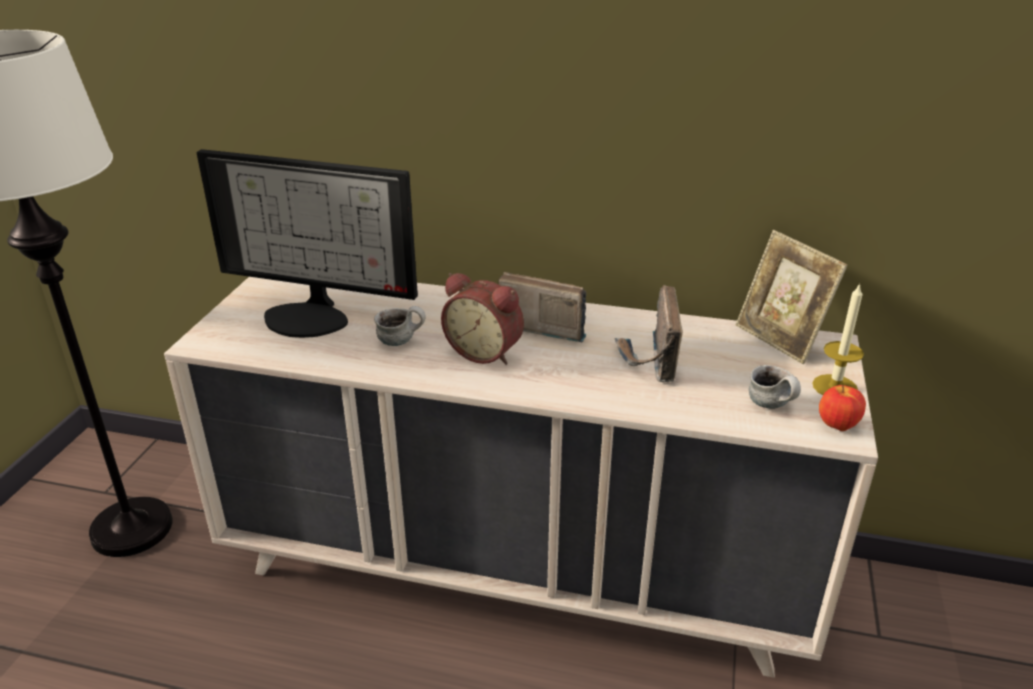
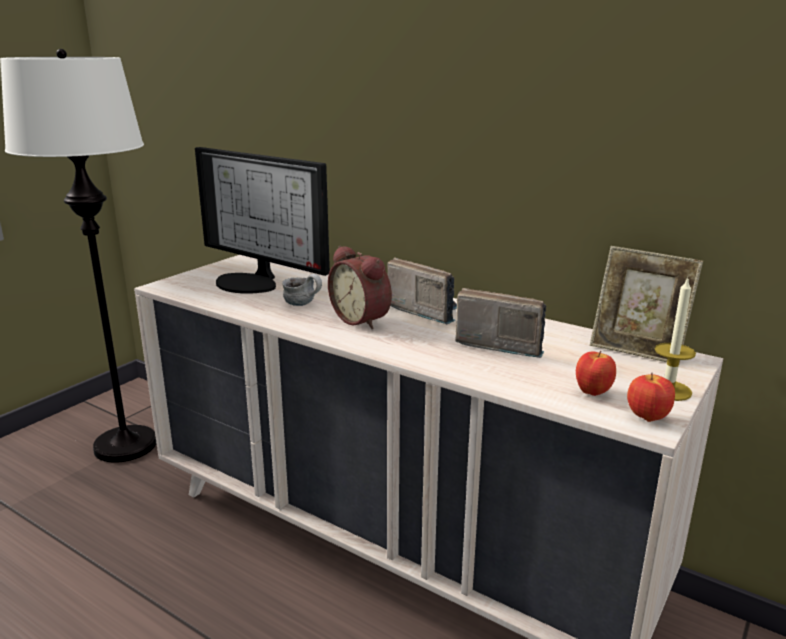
camera: 20 degrees right, 10 degrees down
(649, 359) = (499, 344): radio -> radio turned 90 degrees clockwise
(773, 405) = (592, 392): mug -> apple
(780, 340) = (637, 350): picture frame -> picture frame turned 45 degrees counterclockwise

